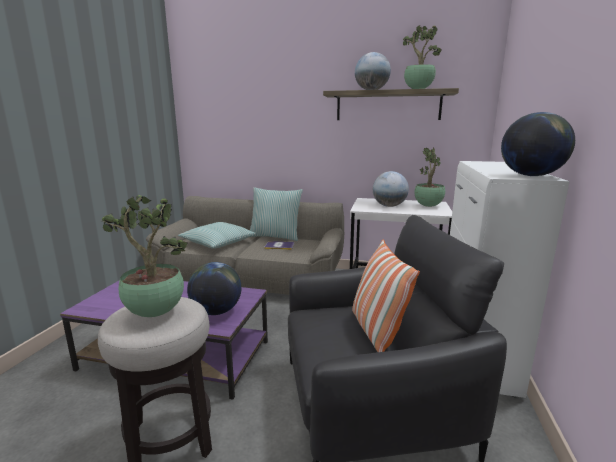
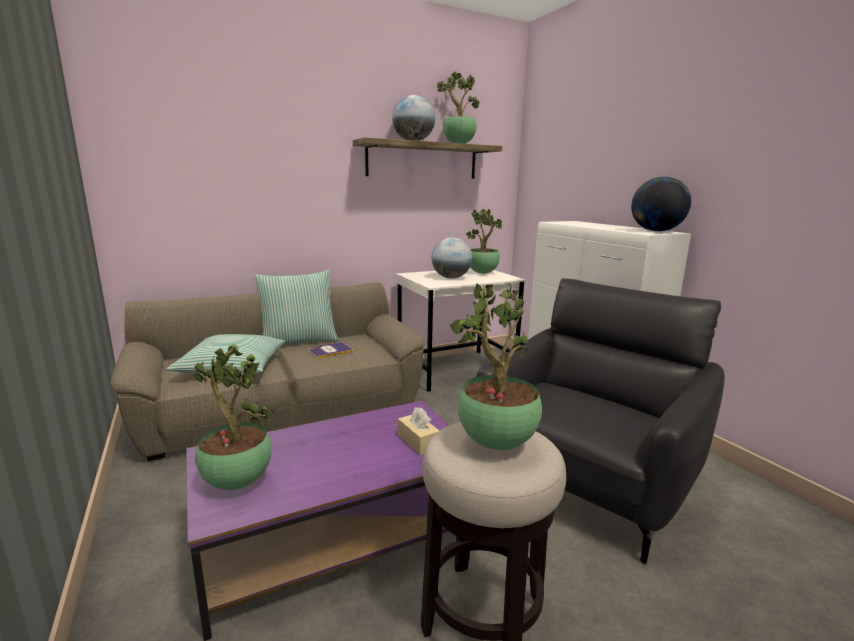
camera: 40 degrees left, 0 degrees up
(114, 297) = (236, 482): none -> potted plant
(216, 311) = (418, 441): globe -> beige tissue box
(376, 331) = (597, 399): pillow -> none

